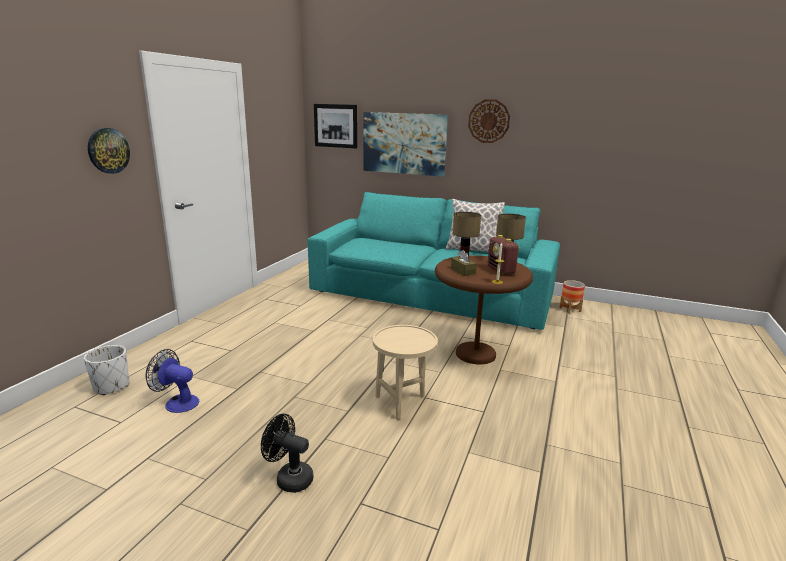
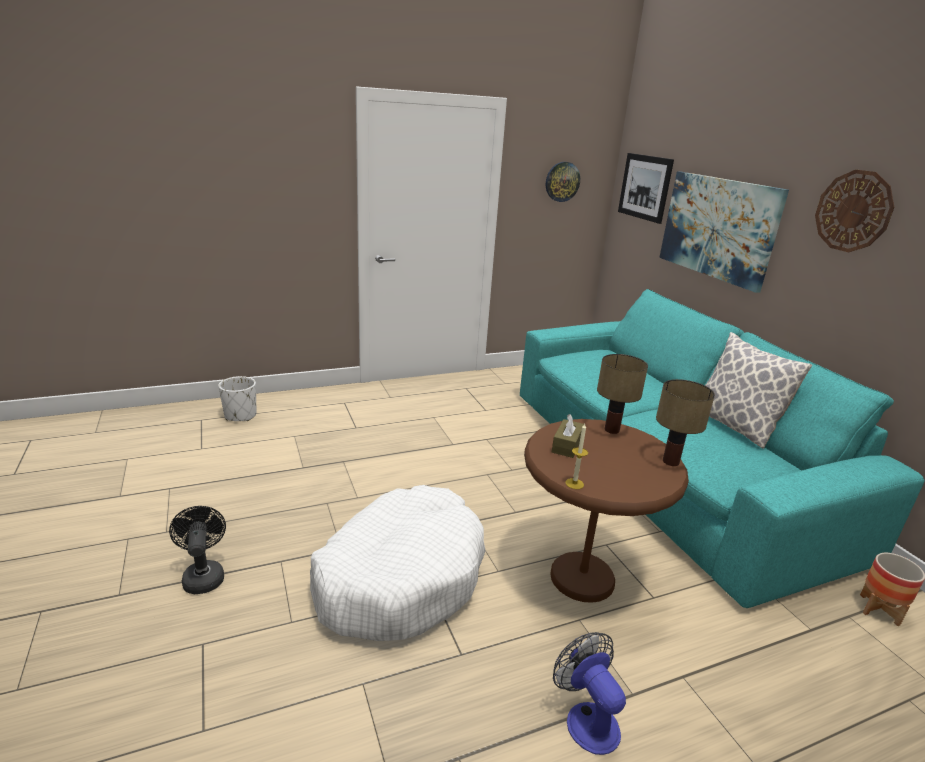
camera: 45 degrees right, 5 degrees up
(108, 150) = (300, 191): wall clock -> wall clock (562, 181)
(177, 402) = (251, 453): fan -> fan (586, 718)
(402, 402) = (400, 576): beige side table -> white dog bed
(501, 271) = (622, 471): radio -> none

